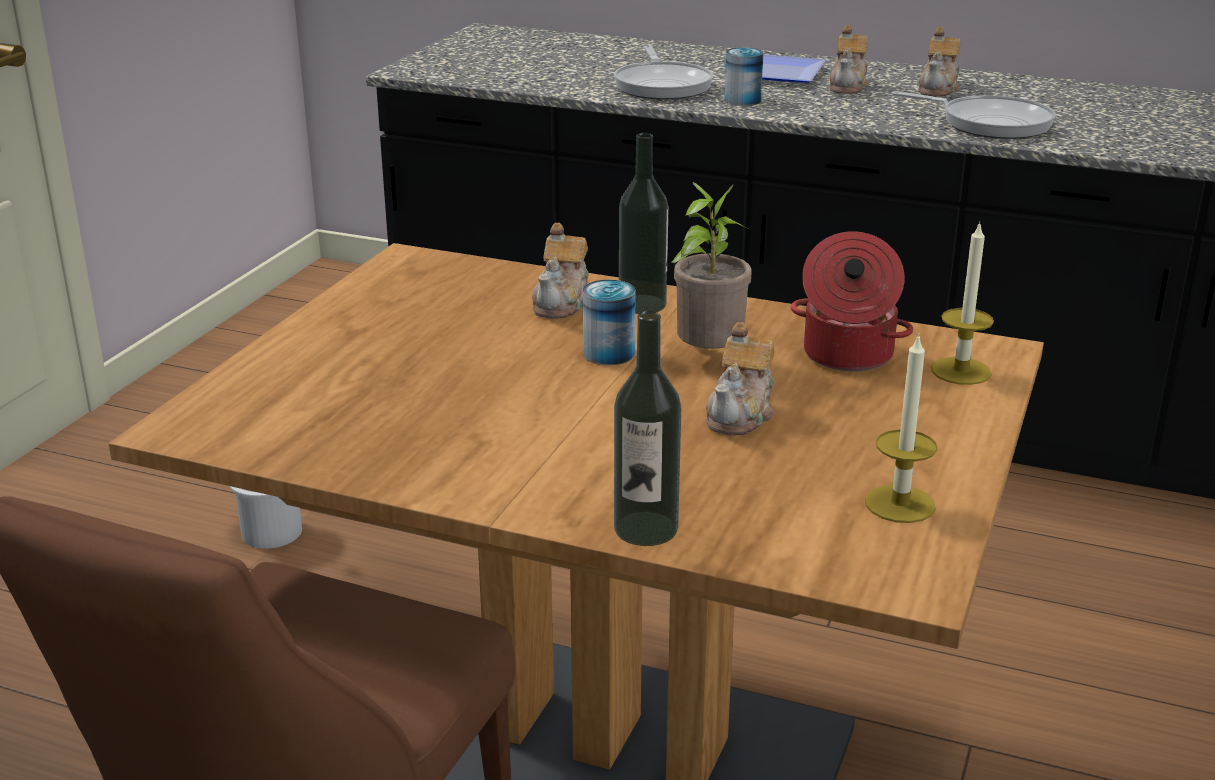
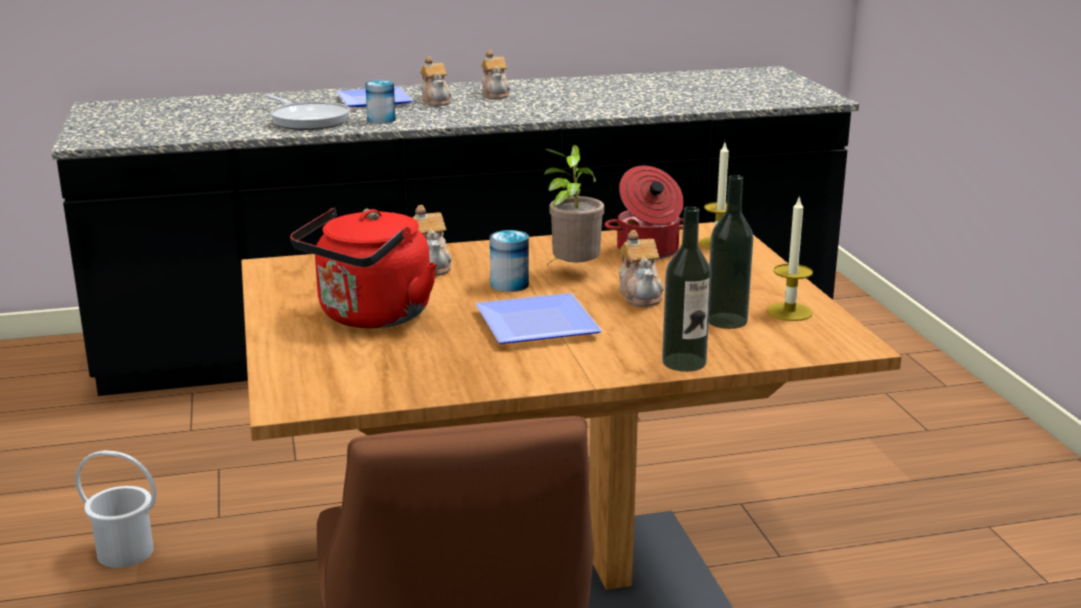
camera: 35 degrees left, 5 degrees down
(403, 350) = (371, 317): none -> red kettle
(551, 417) = (534, 326): none -> plate
(642, 304) = (484, 254): bottle -> bottle (727, 321)
(989, 123) = (559, 108): frying pan -> none

